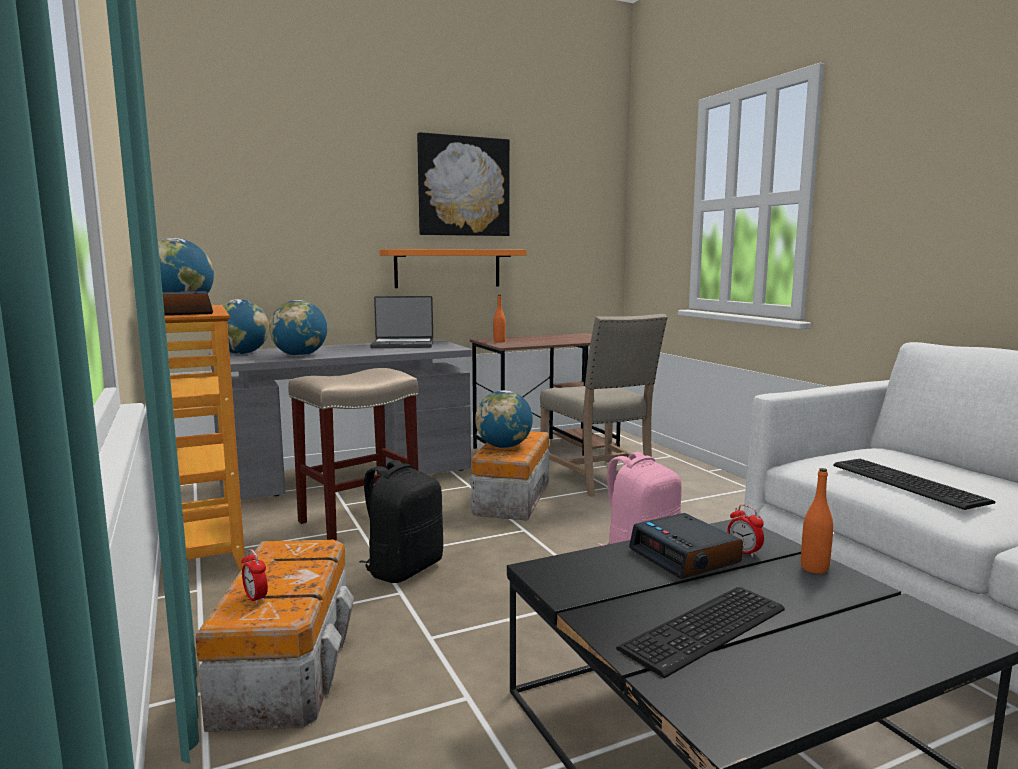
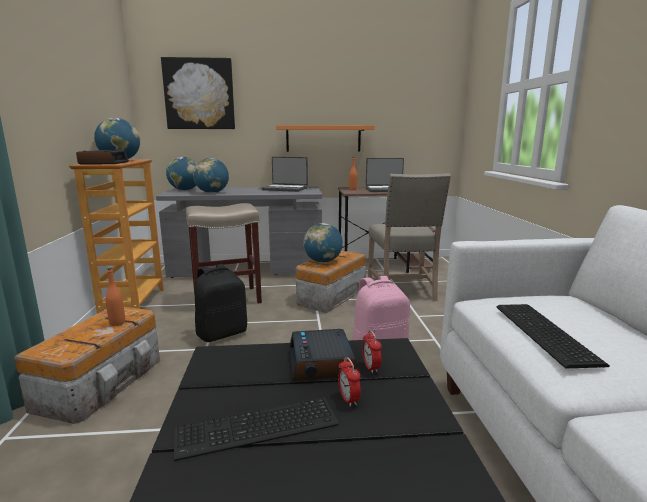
camera: 20 degrees right, 5 degrees up
(255, 598) = (64, 340): alarm clock -> alarm clock (348, 399)
(463, 186) = (335, 81): picture -> picture (199, 94)
(546, 340) = (386, 190): none -> laptop
(814, 568) = (410, 393): orange bottle -> orange bottle (117, 323)

